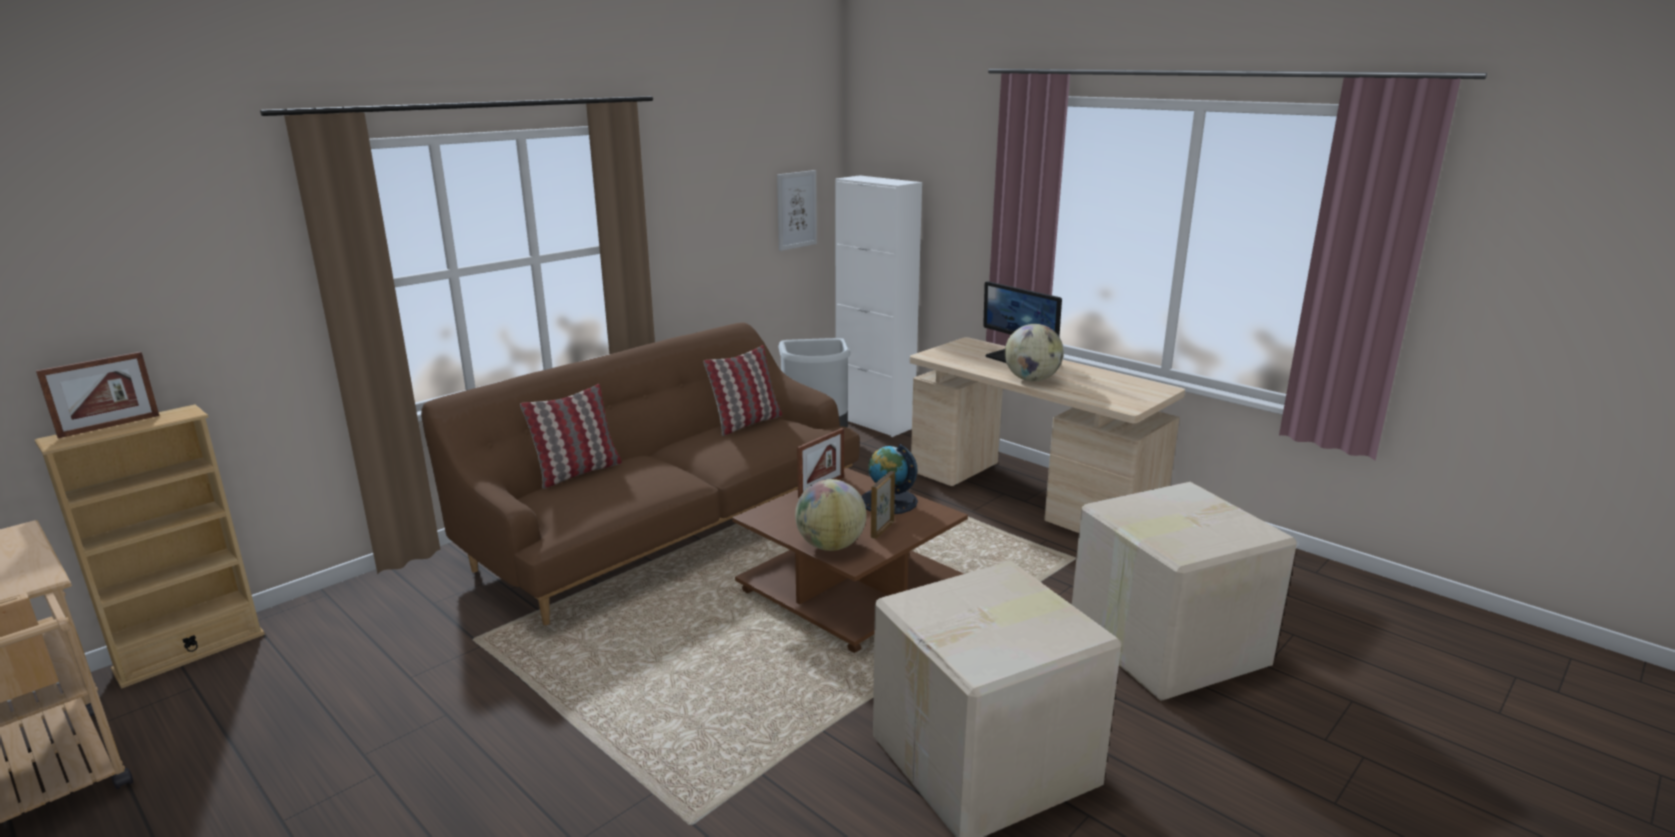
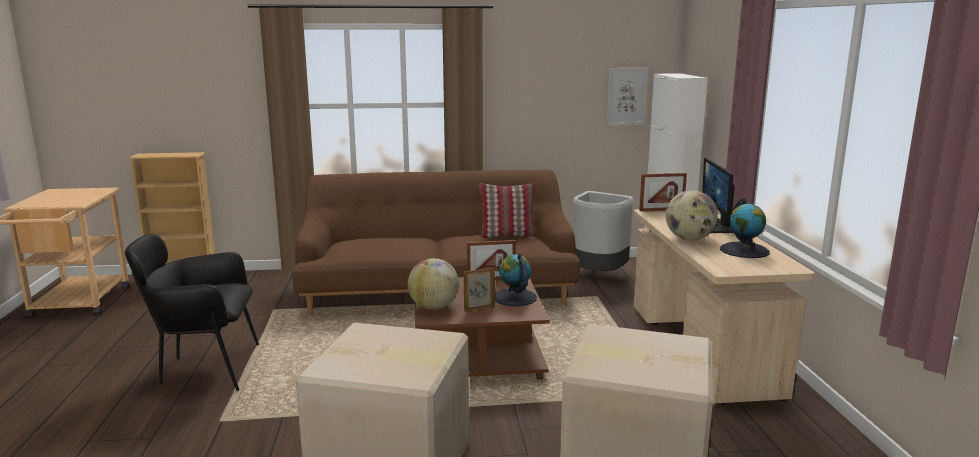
camera: 40 degrees right, 5 degrees down
(109, 426) = (163, 153): picture frame -> picture frame (661, 210)
(526, 771) = (204, 369): none -> black armchair
(577, 472) = (377, 236): pillow -> none
(1096, 380) = (744, 250): none -> globe

